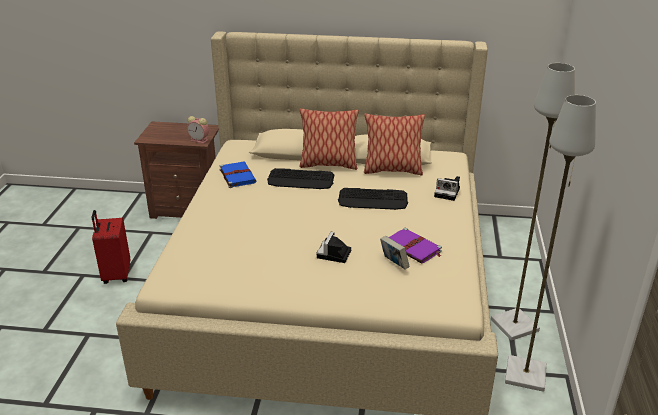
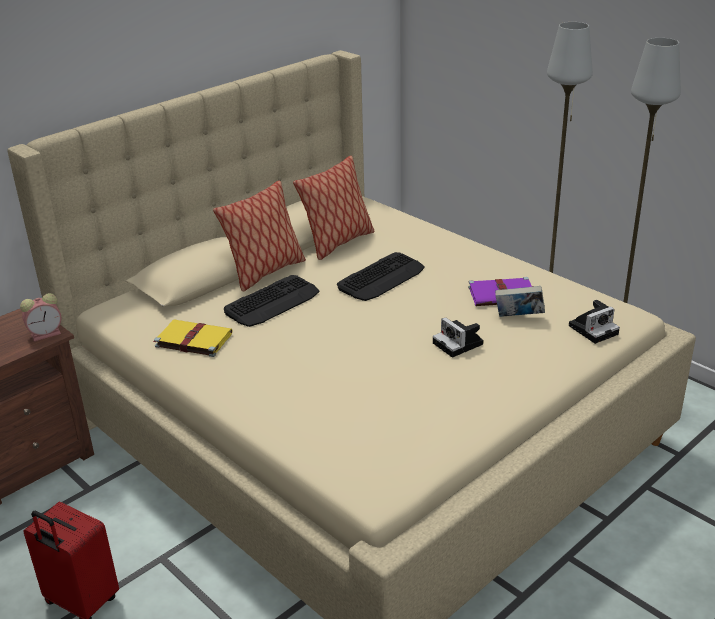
camera: 50 degrees left, 0 degrees up
(237, 176) = (192, 340): blue book -> yellow book
(448, 192) = (426, 234): camera -> camera (594, 329)

